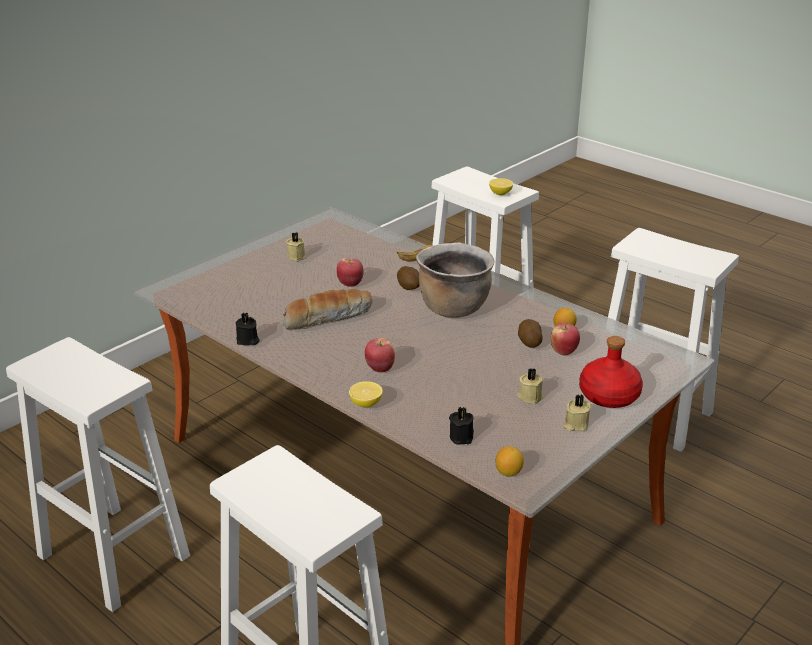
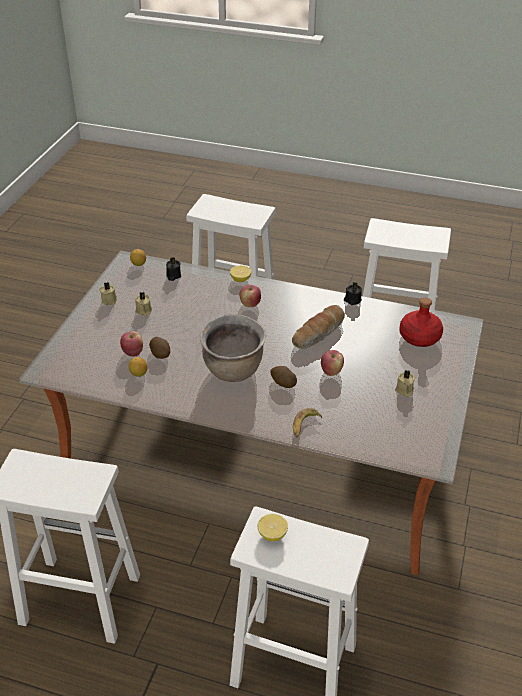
camera: 155 degrees right, 10 degrees up
(608, 396) = (93, 325): red bottle -> red bottle (420, 337)

